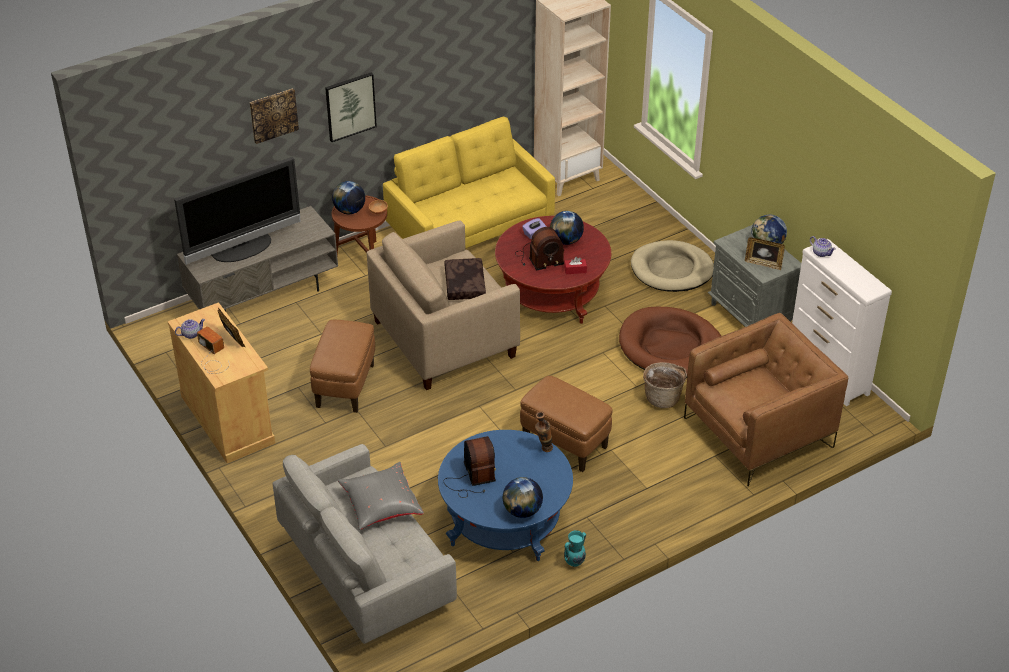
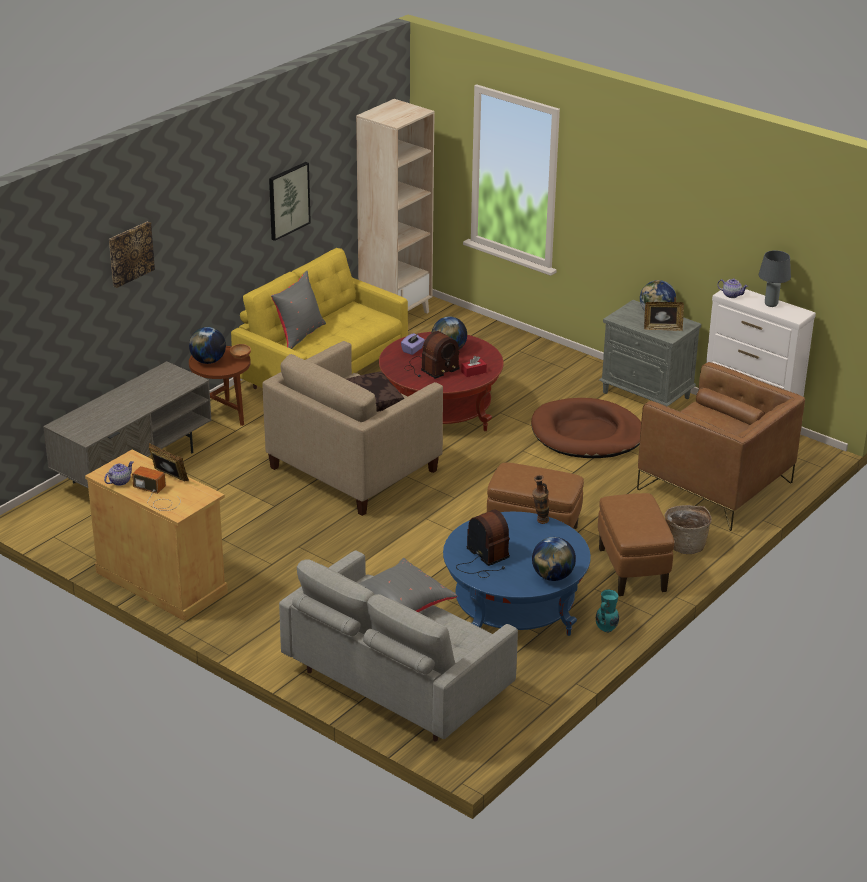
camera: 20 degrees left, 10 degrees down
(243, 249) = (116, 409): television -> none
(345, 386) = (273, 529): brown ottoman -> brown ottoman (632, 570)
(350, 106) = (198, 242): picture -> picture (288, 200)
(446, 195) = (299, 335): none -> grey pillow
(663, 397) = (605, 476): basket -> basket (685, 545)
(672, 270) = (547, 372): beige dog bed -> none
(758, 433) = (715, 486): brown armchair -> brown armchair turned 90 degrees clockwise
(853, 272) = (771, 305): none -> grey table lamp

